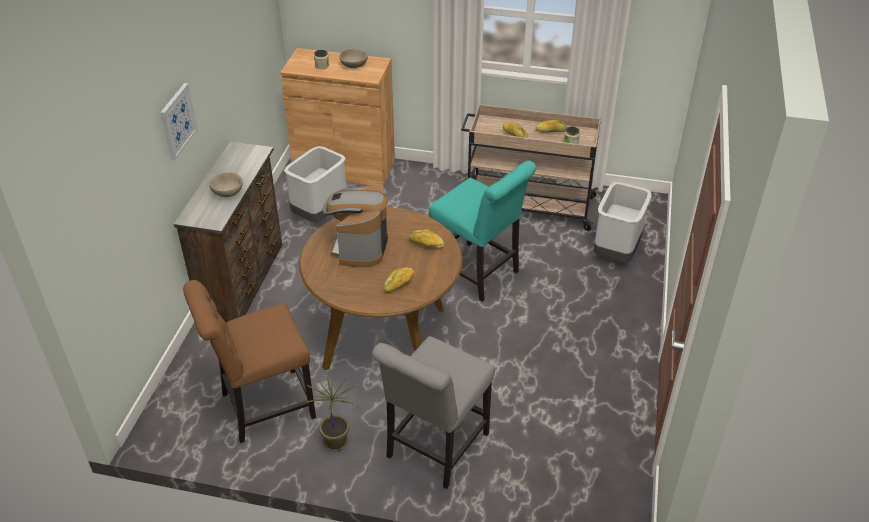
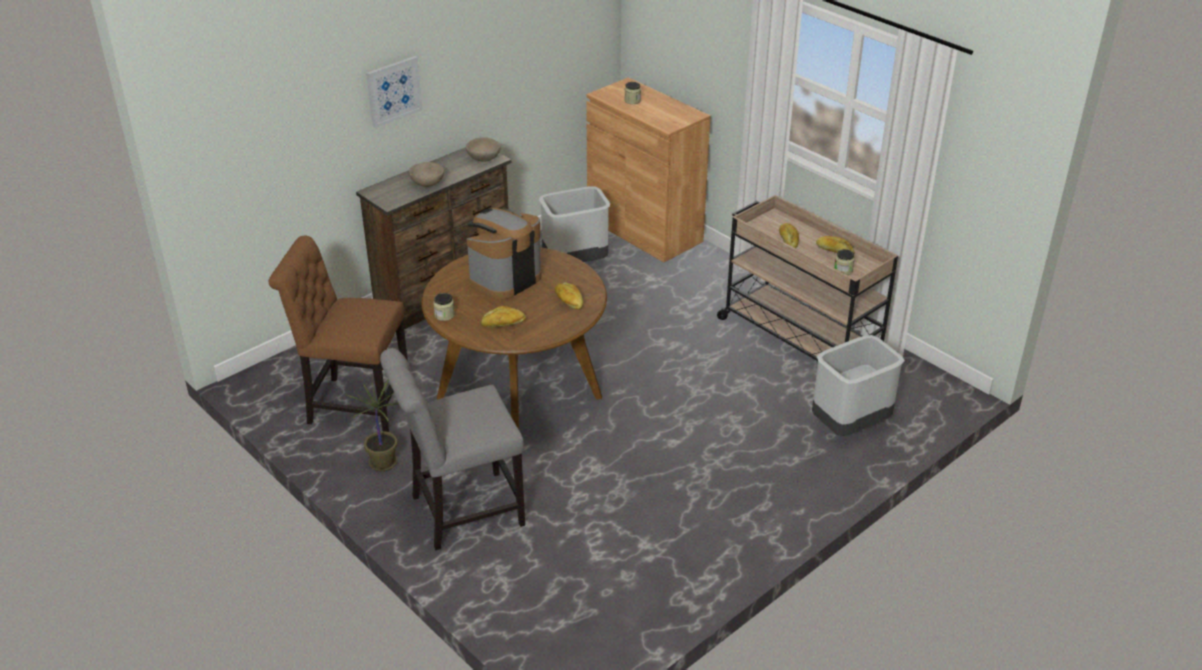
camera: 35 degrees right, 5 degrees down
(347, 297) = (444, 315): none -> jar
(353, 66) = (663, 110): beige bowl -> beige bowl (483, 159)
(478, 274) = (673, 382): turquoise chair -> none

